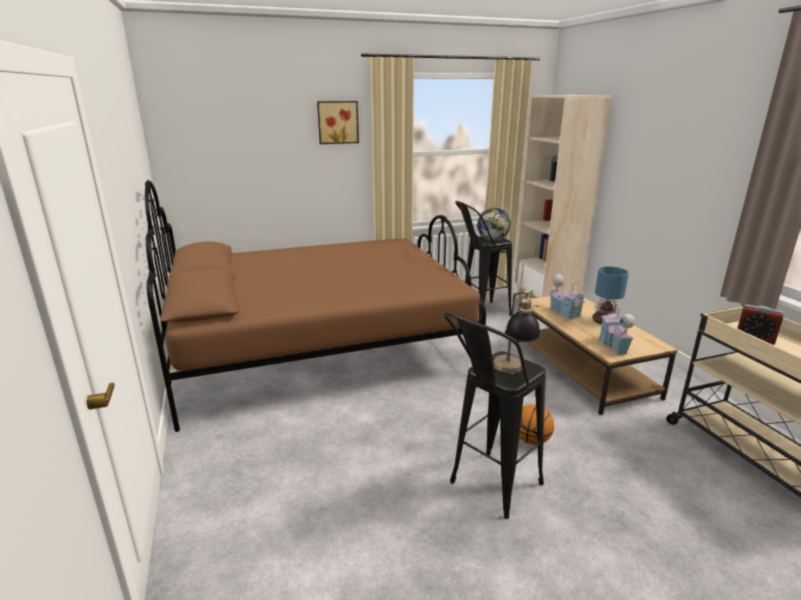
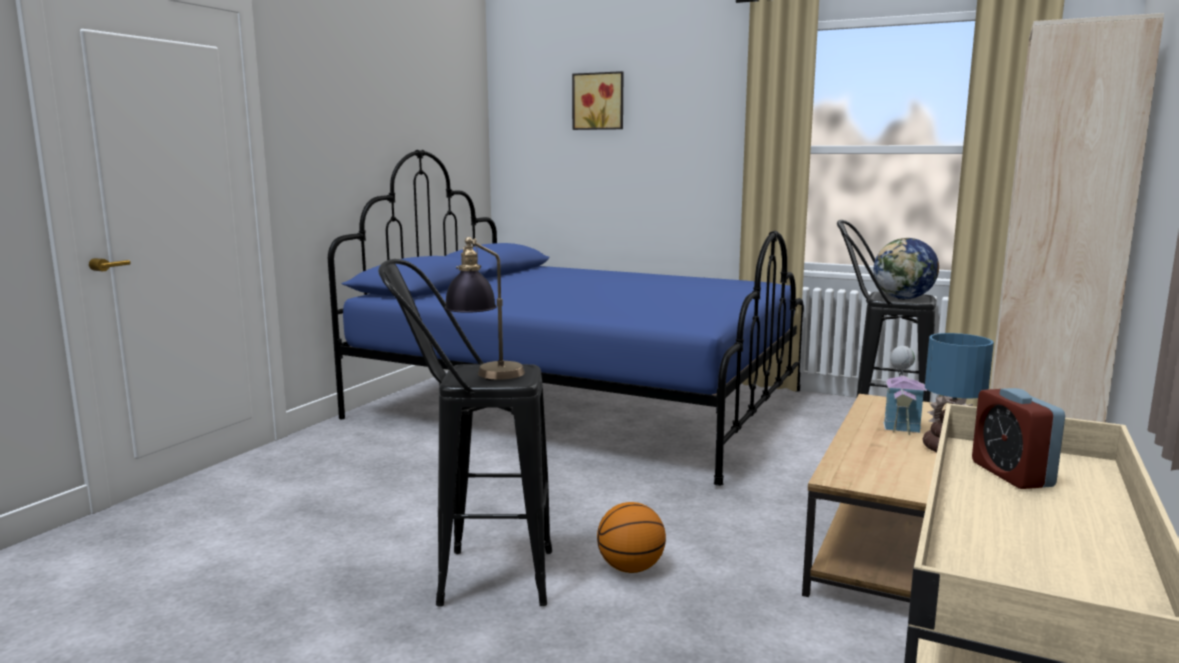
camera: 45 degrees right, 10 degrees down
(320, 348) = (581, 405): brown bed -> blue bed
(337, 122) = (705, 100): picture -> picture (599, 101)
(613, 346) = (874, 472): toy house -> none

